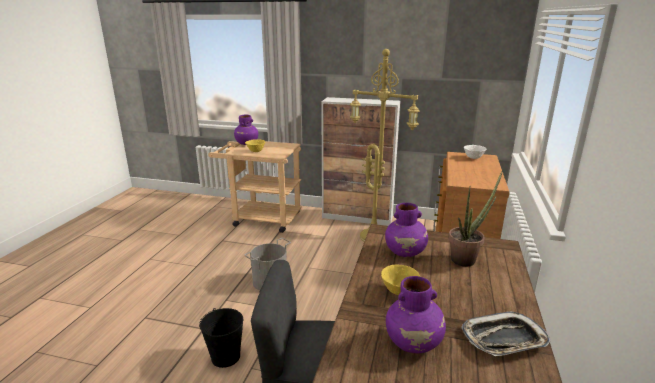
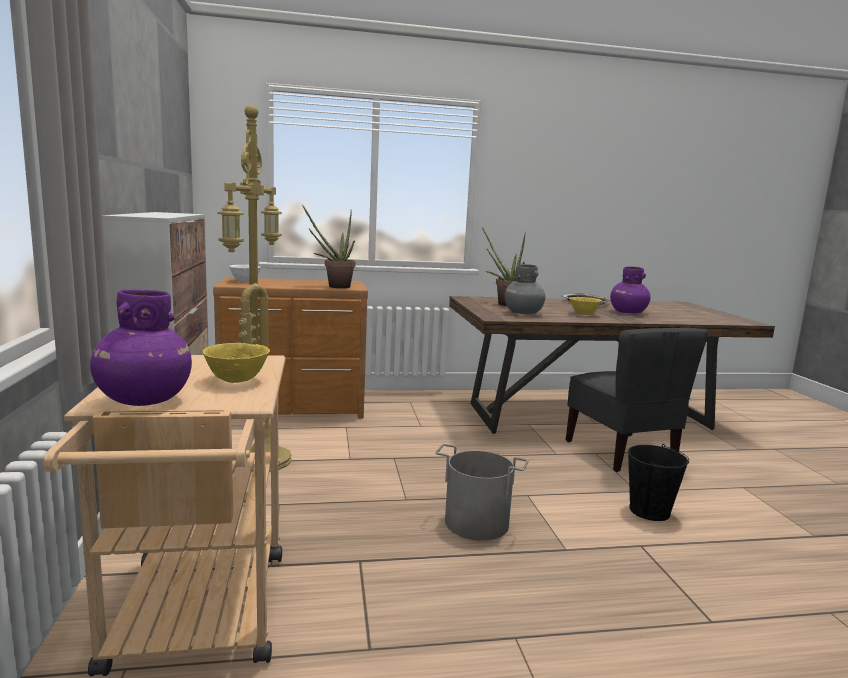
camera: 115 degrees left, 10 degrees down
(405, 252) = (523, 313): purple vase -> grey vase
(461, 177) = (334, 286): none -> potted plant

